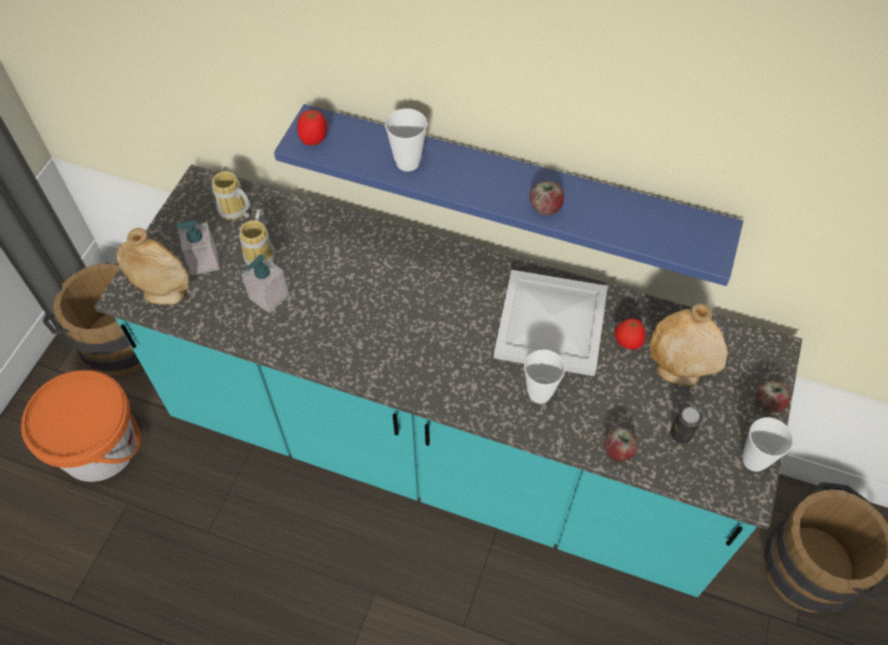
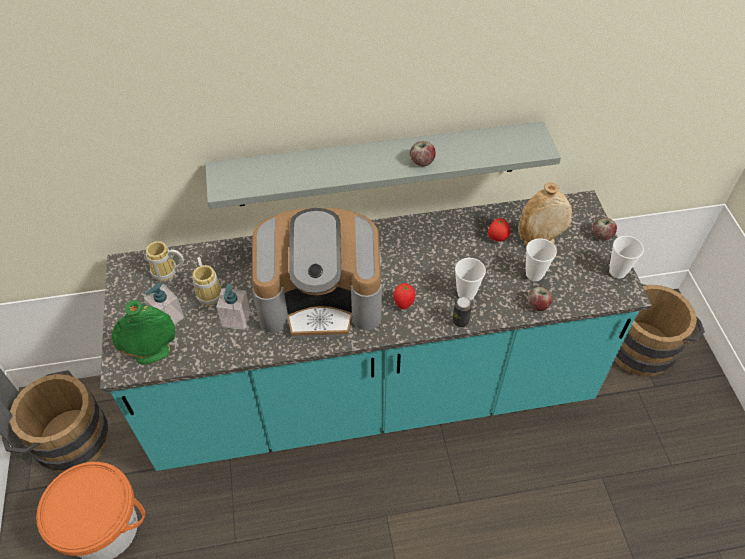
camera: 30 degrees left, 5 degrees down
(164, 294) = (152, 353): beige vase -> green vase
(314, 139) = (231, 182): tomato -> tomato (403, 303)
(372, 317) = (321, 298): none -> coffee machine
(407, 162) = (310, 170): cup -> cup (534, 274)
(510, 187) = (378, 164): blue shelf -> grey shelf
(552, 324) = (443, 248): white tray -> none
(680, 434) = (567, 277): can -> can (460, 321)

